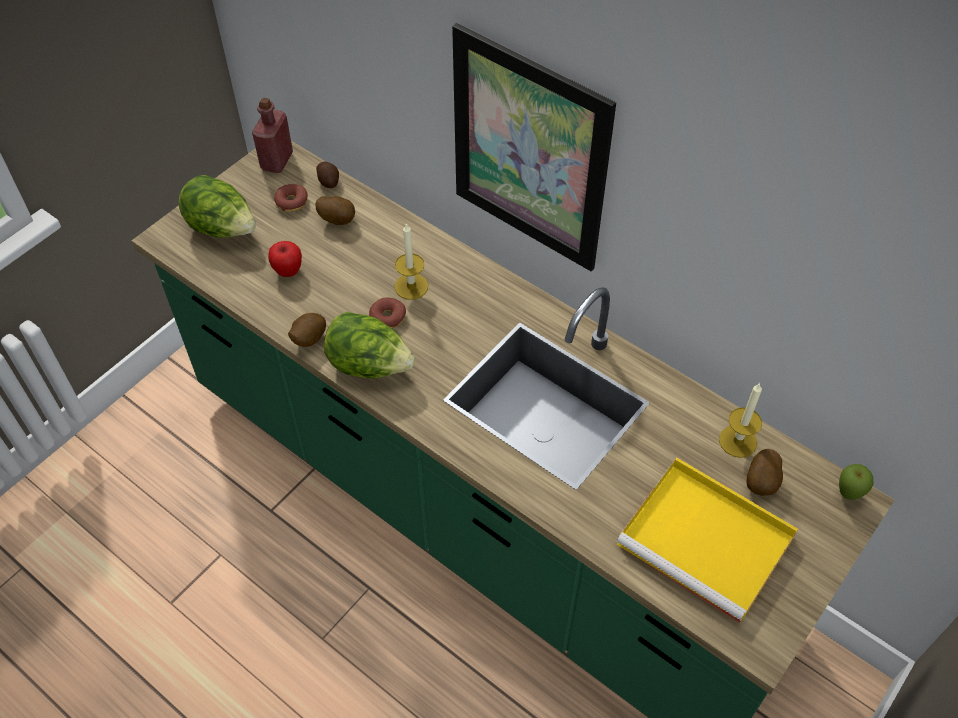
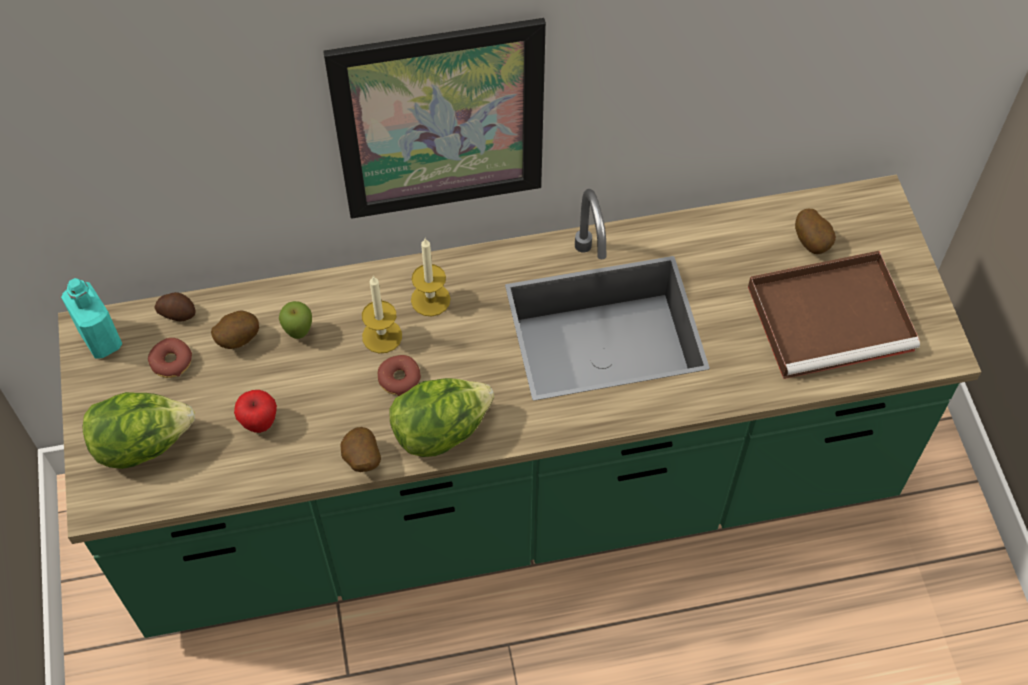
camera: 50 degrees left, 5 degrees up
(277, 161) = (100, 338): red bottle -> turquoise bottle
(708, 542) = (833, 317): yellow tray -> brown tray
(737, 441) = (763, 227): candle -> candle (430, 299)
(848, 494) = (868, 197): apple -> apple (299, 333)

